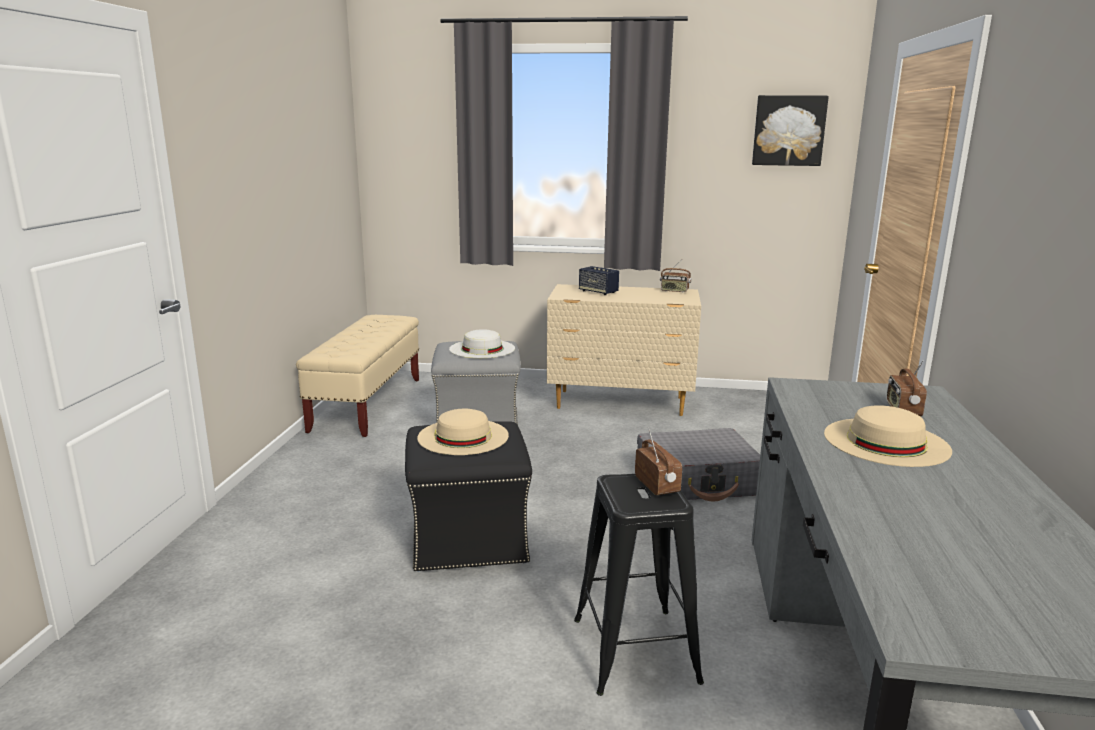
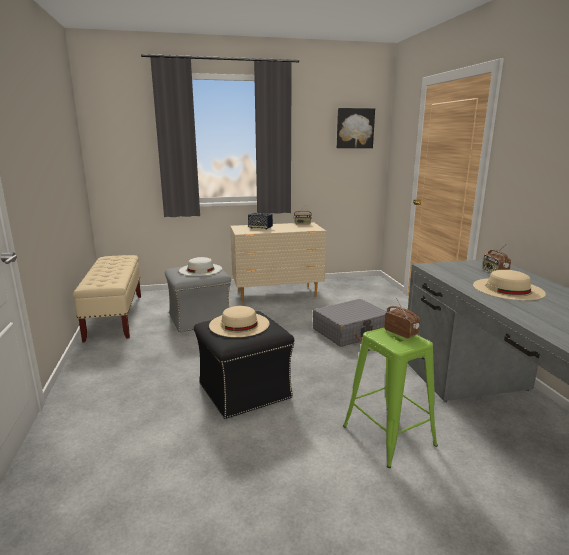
camera: 20 degrees left, 0 degrees up
(635, 651) = (389, 436): black stool -> green stool

